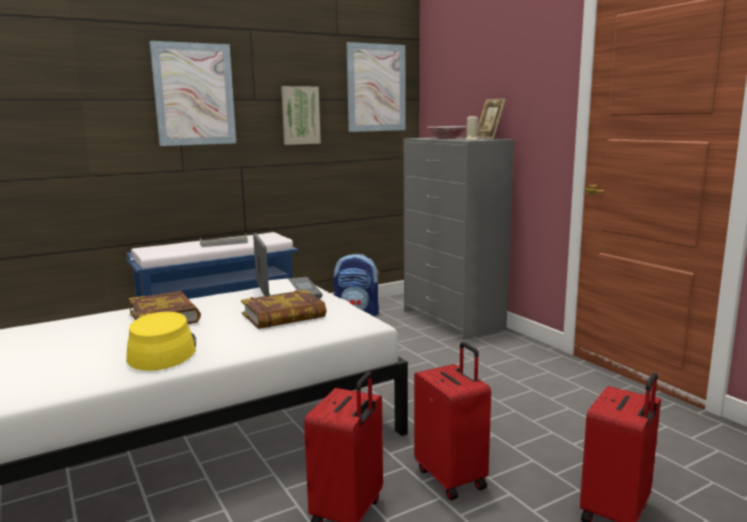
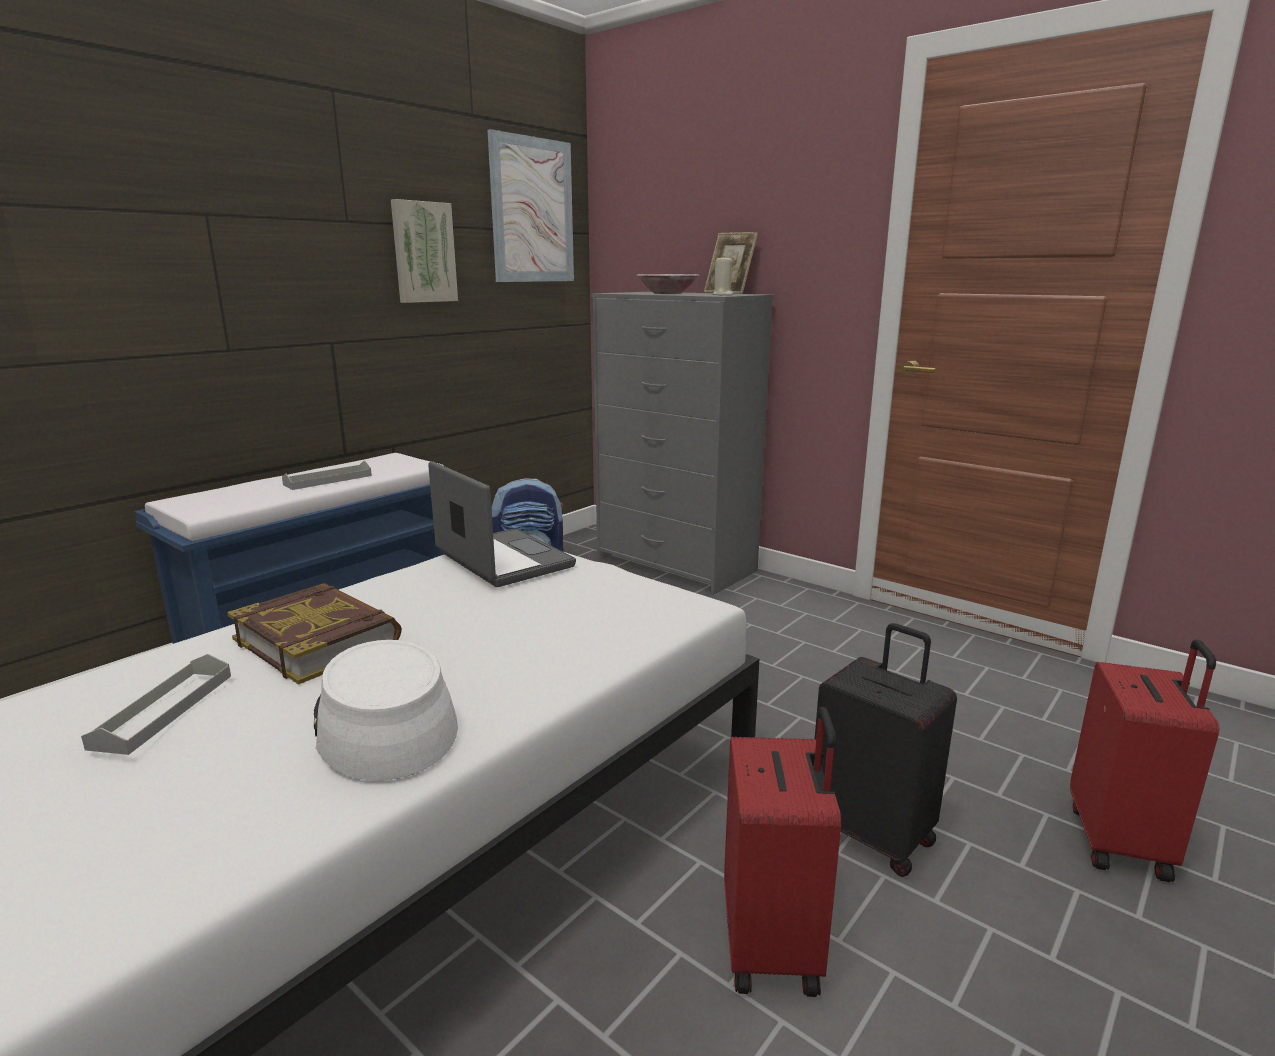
camera: 20 degrees left, 5 degrees up
(81, 334) = (164, 710): none -> grey tray
(162, 351) = (383, 722): yellow hat -> white hat
(194, 94) = (240, 205): picture -> none
(284, 316) = (543, 609): book -> none
(452, 478) = (873, 834): red suitcase -> black suitcase

